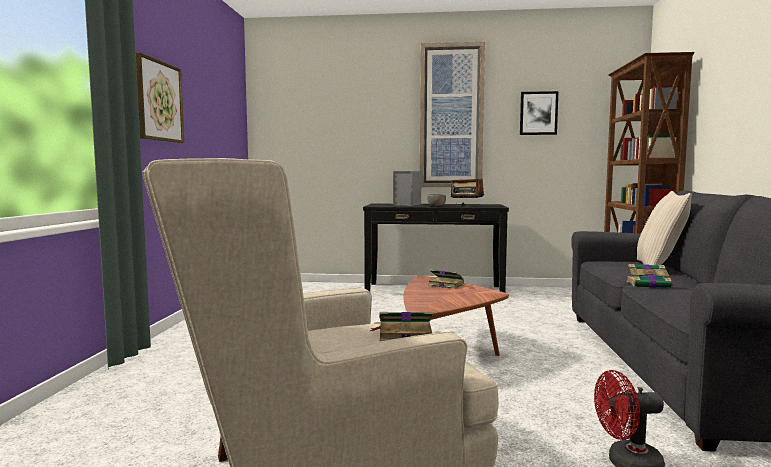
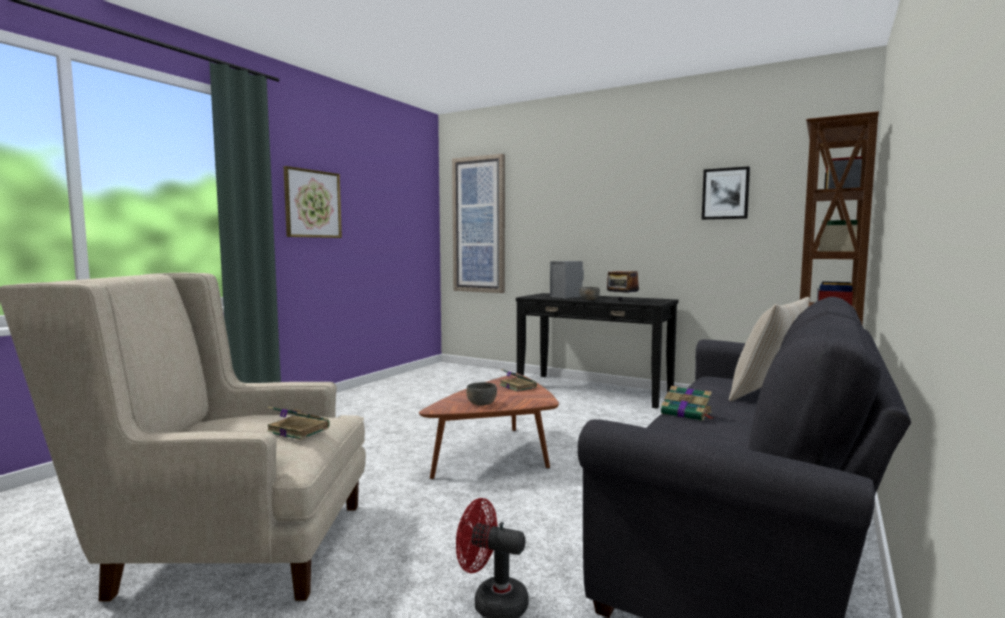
camera: 25 degrees right, 0 degrees up
(448, 301) = (481, 403): none -> grey bowl
(451, 116) = (625, 200): picture -> picture (479, 225)

